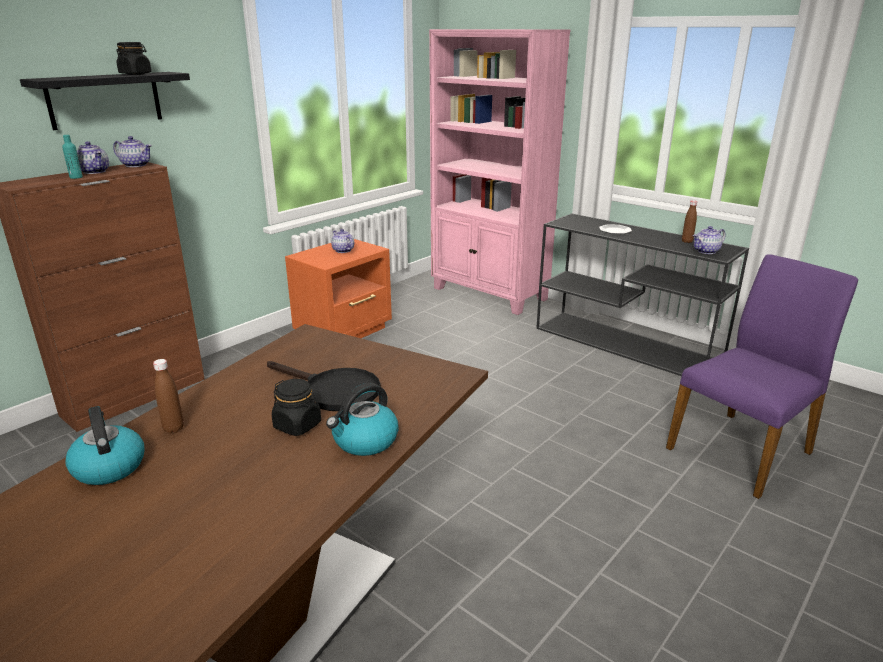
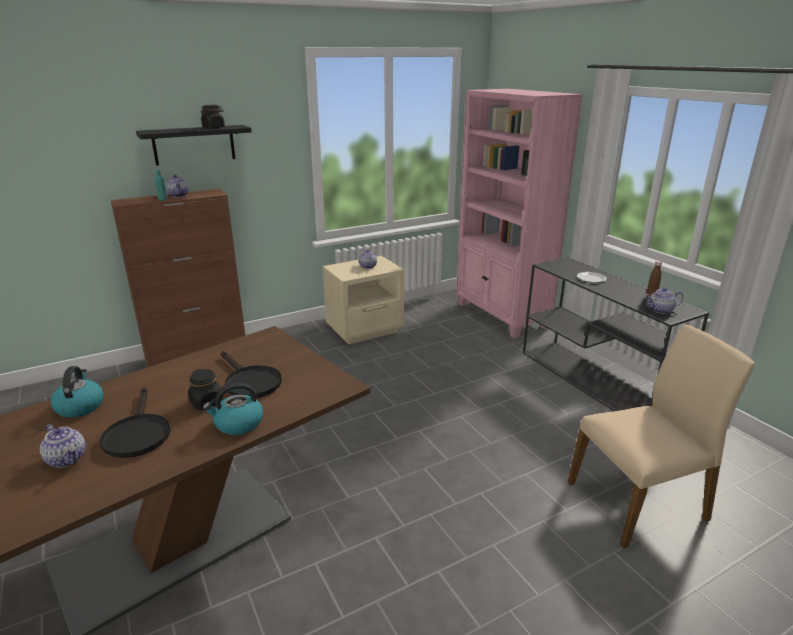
camera: 20 degrees right, 0 degrees up
(136, 165) = (209, 192): teapot -> teapot (67, 459)
(173, 428) = (134, 388): brown bottle -> none
(233, 482) = (137, 433): none -> black frying pan
(345, 331) = (366, 330): orange nightstand -> beige nightstand
(741, 450) = (639, 501): purple chair -> beige chair

